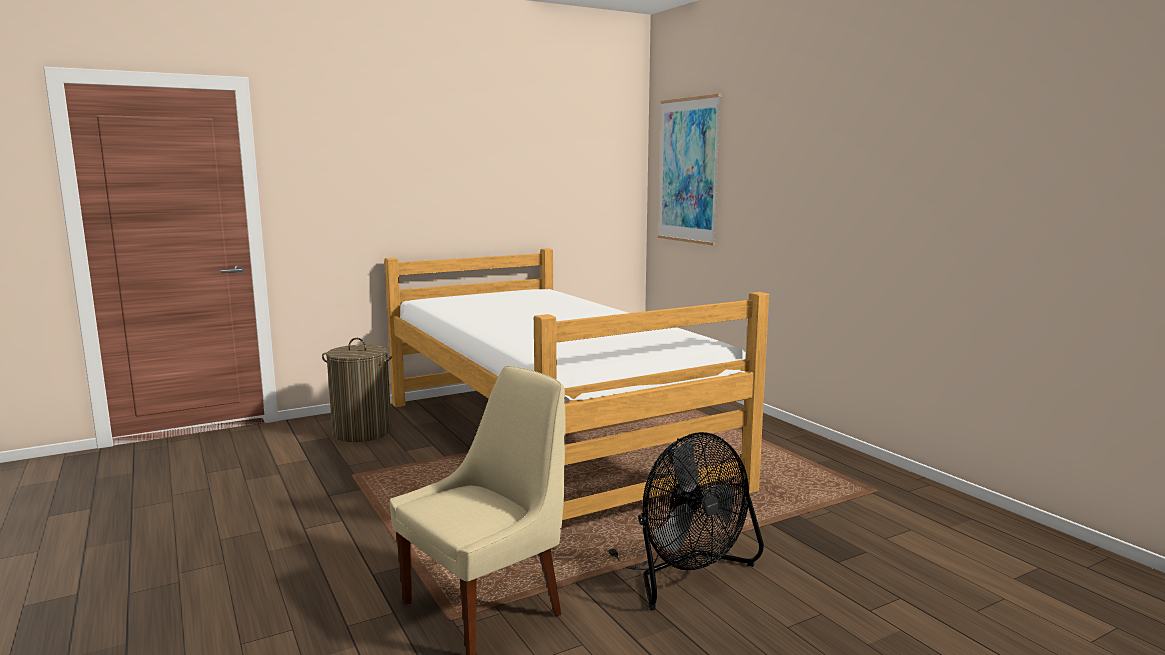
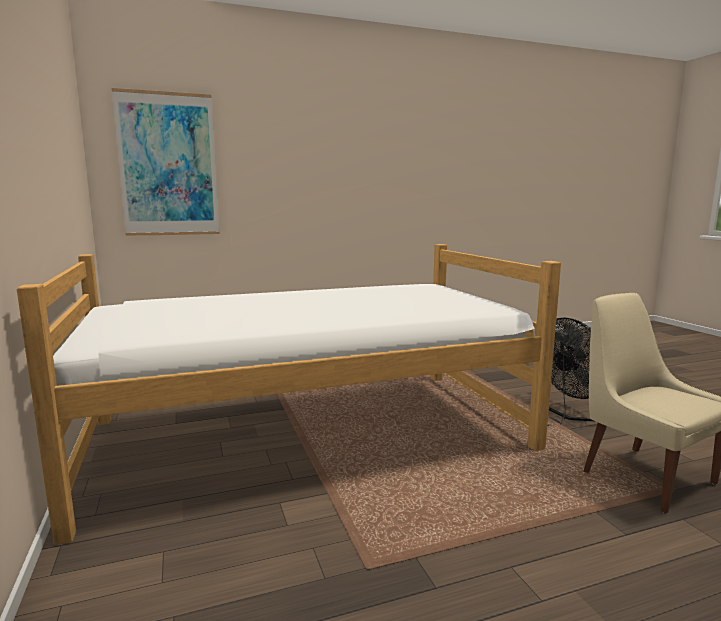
camera: 80 degrees left, 0 degrees up
(362, 432) = (177, 573): laundry basket -> none

